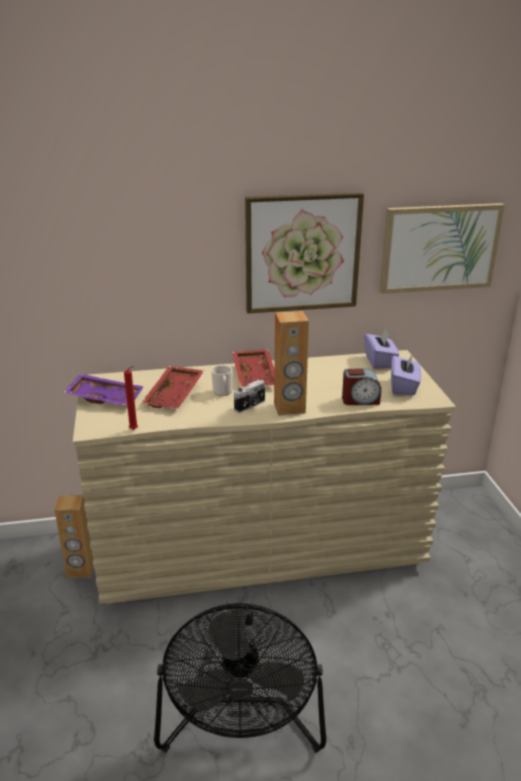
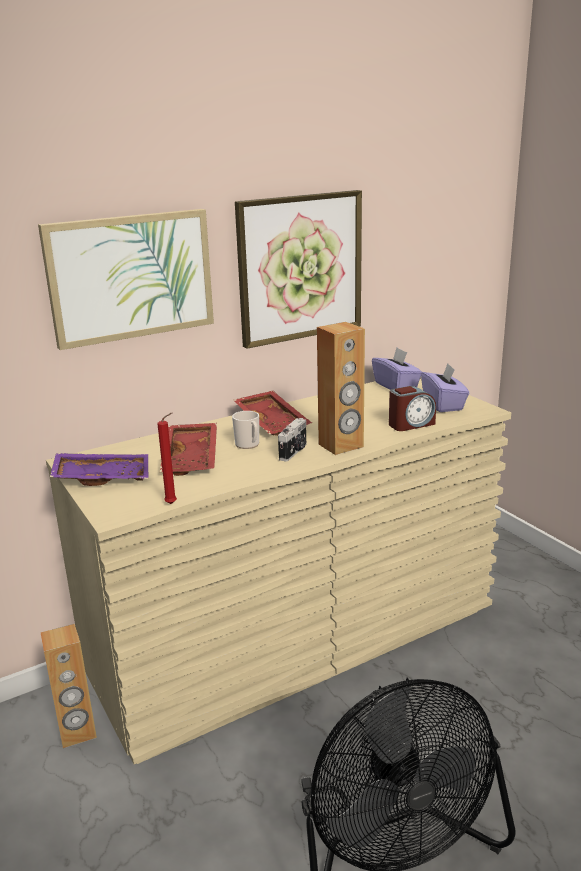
camera: 20 degrees left, 5 degrees down
(439, 247) = (434, 250): picture -> picture (130, 277)

